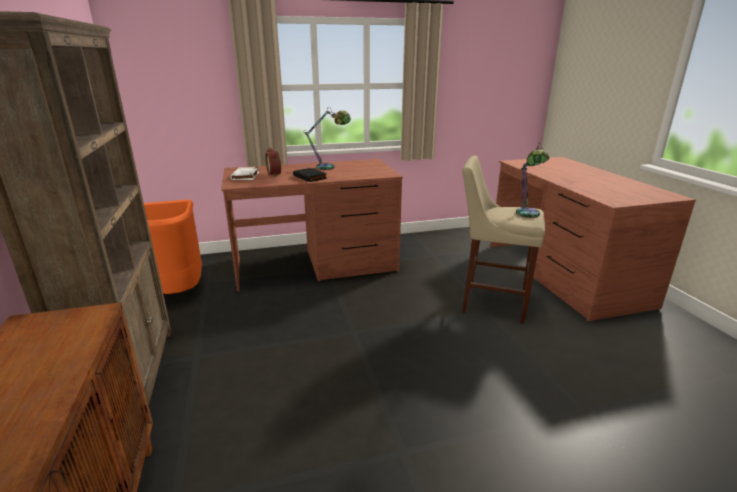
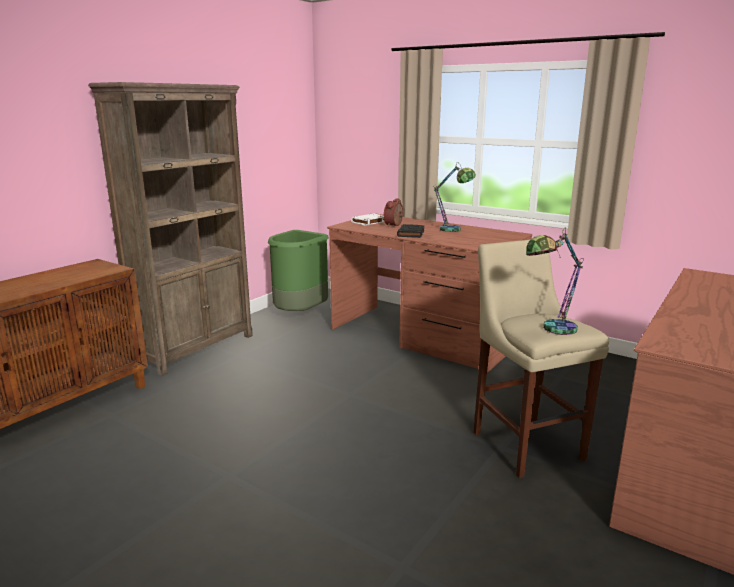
camera: 50 degrees right, 5 degrees down
(179, 291) = (300, 313): orange trash can -> green trash can

